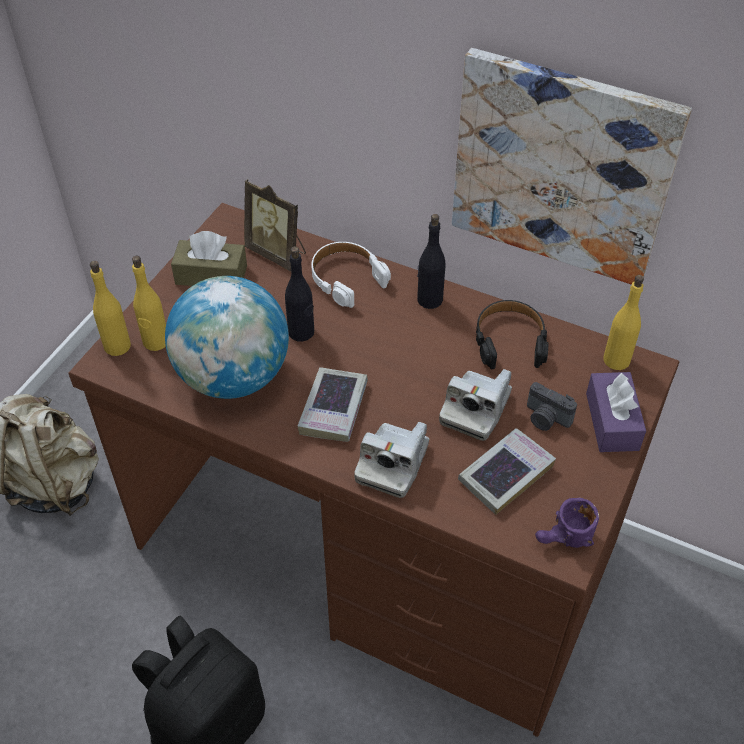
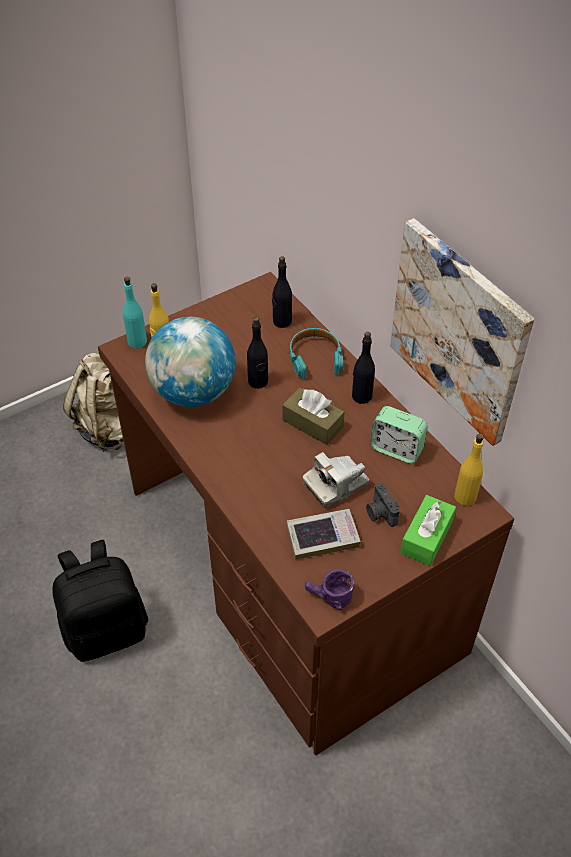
camera: 30 degrees right, 0 degrees up
(117, 346) = (137, 341): yellow bottle -> turquoise bottle
(211, 275) = (227, 319): brown tissue box -> brown tissue box (312, 423)
(278, 253) = (282, 321): picture frame -> black bottle
(333, 408) = (241, 441): book -> none
(346, 279) = (315, 358): white headphones -> turquoise headphones
(392, 464) = (252, 494): camera -> none
(509, 341) = (396, 449): black headphones -> alarm clock
(612, 421) = (426, 537): purple tissue box -> green tissue box

